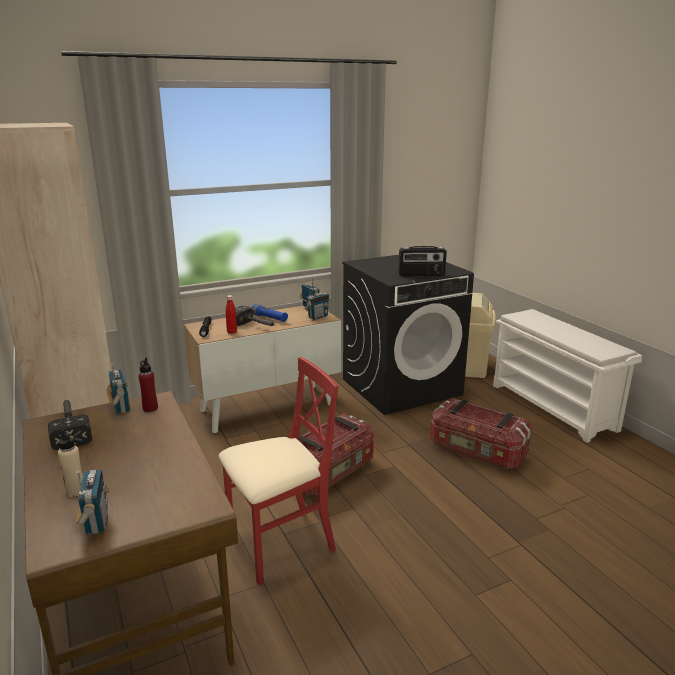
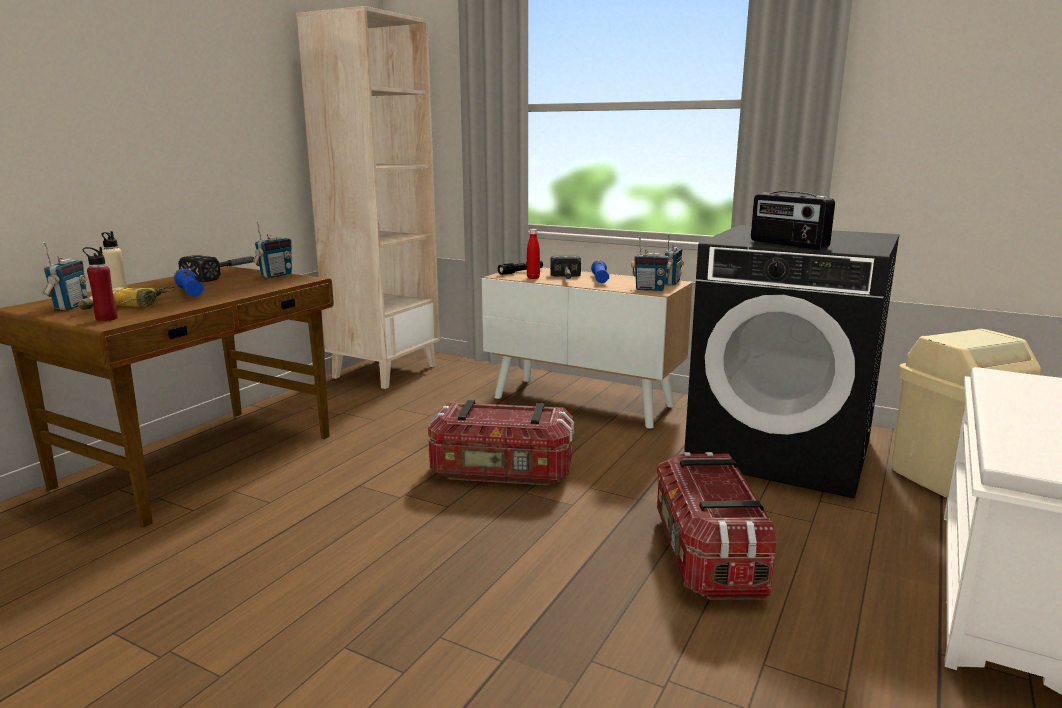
camera: 55 degrees right, 5 degrees down
(96, 522) = (70, 306): radio -> radio turned 45 degrees counterclockwise
(128, 455) = (189, 292): none -> blue flashlight
(147, 491) = (127, 306): none -> power drill
(150, 408) = (284, 280): red bottle -> red bottle (106, 319)
(280, 544) = (338, 489): red chair -> none

